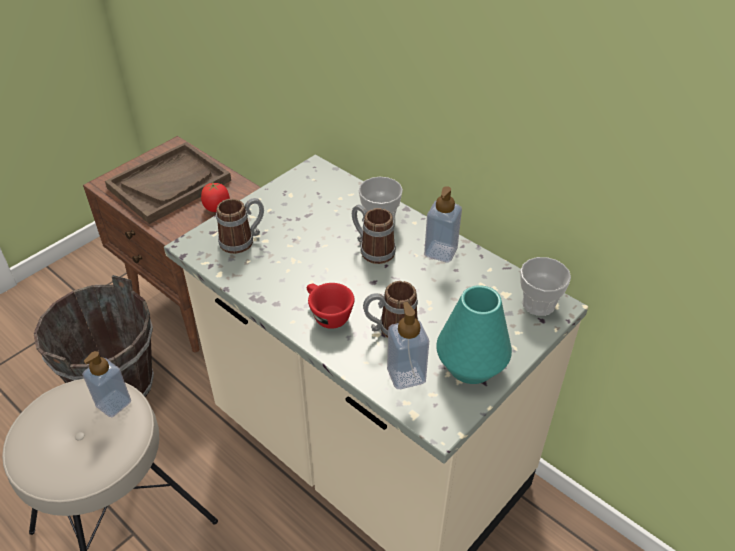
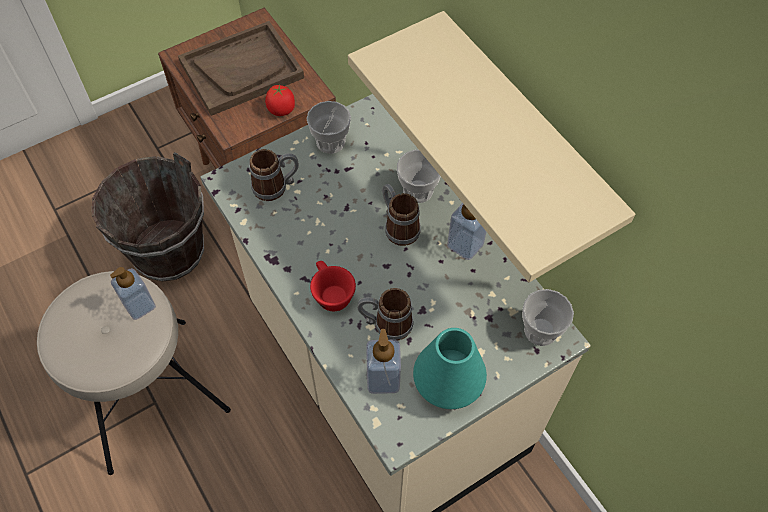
camera: 15 degrees right, 15 degrees up
(284, 198) = (330, 142): none -> cup
(482, 117) = (524, 137): none -> beige shelf

